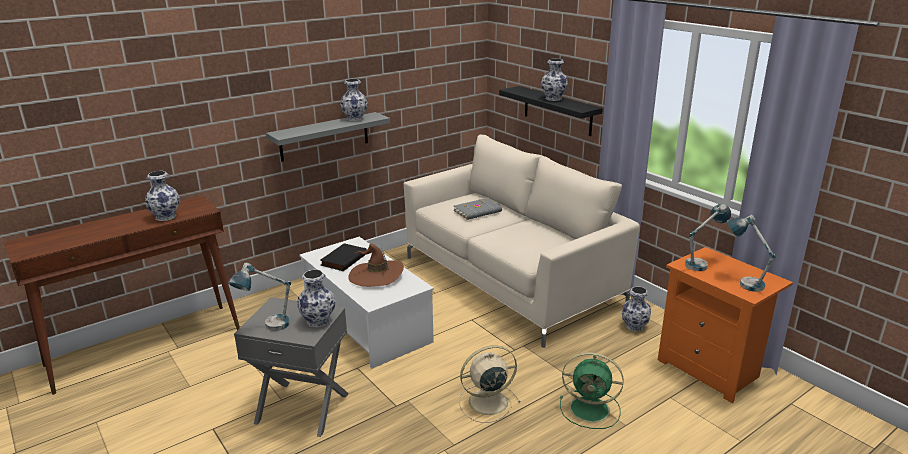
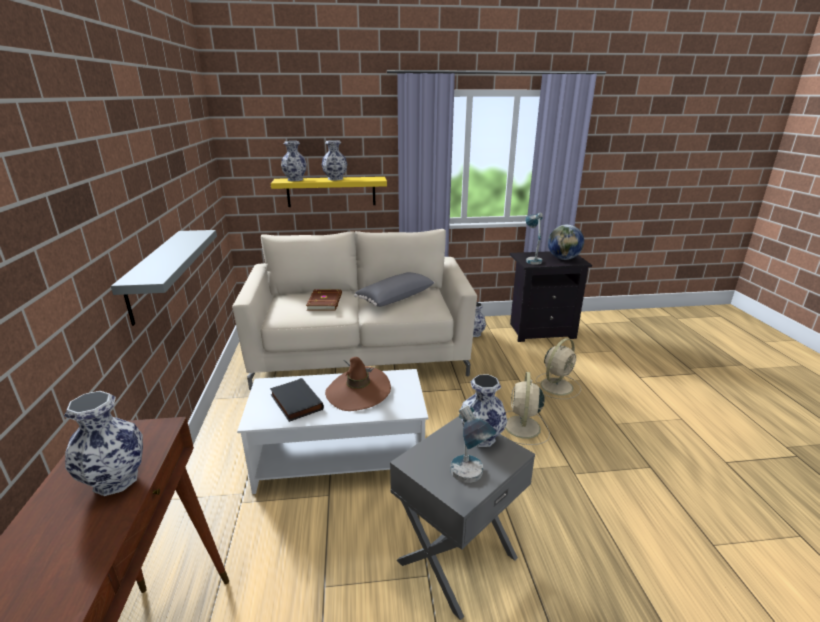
camera: 60 degrees left, 0 degrees up
(354, 119) = (181, 240): vase -> vase (295, 180)
(478, 211) = (325, 302): grey book -> brown book
(527, 234) = (395, 297): none -> grey pillow
(557, 111) = (331, 192): black shelf -> yellow shelf
(591, 409) = (557, 385): green fan -> beige fan
(711, 370) = (540, 331): orange nightstand -> black nightstand
(742, 281) = (563, 259): table lamp -> globe

